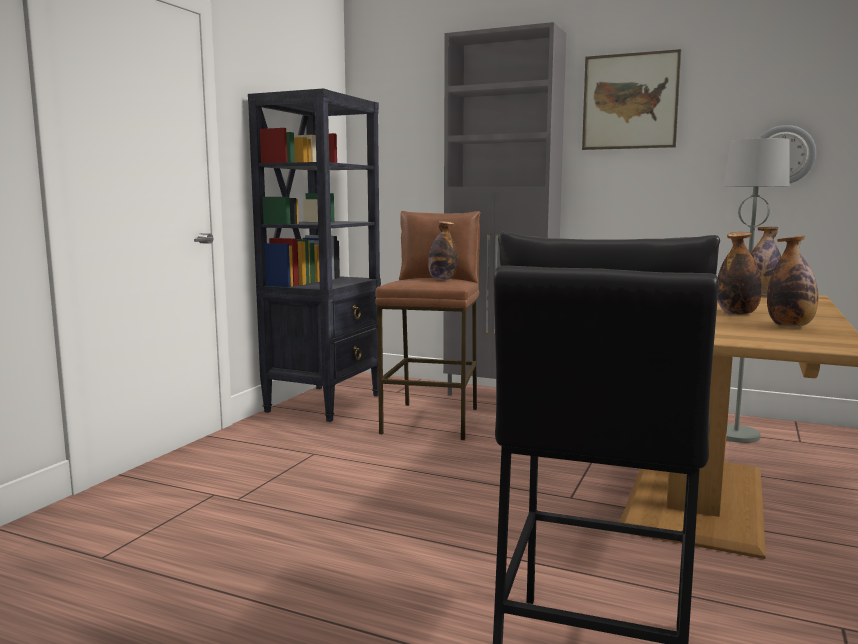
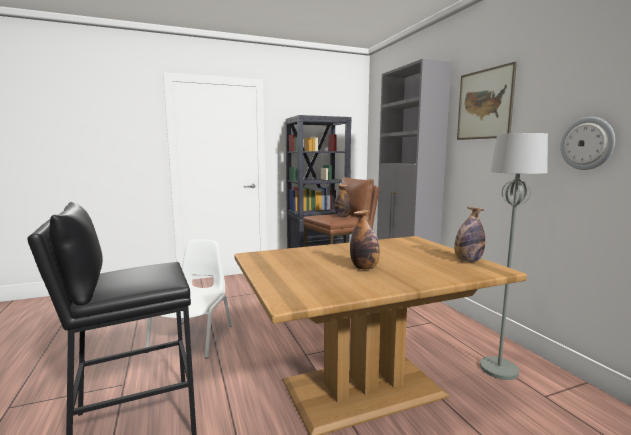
camera: 45 degrees right, 0 degrees up
(376, 550) = (193, 338): none -> white chair
(790, 326) = (342, 283): bottle -> none

